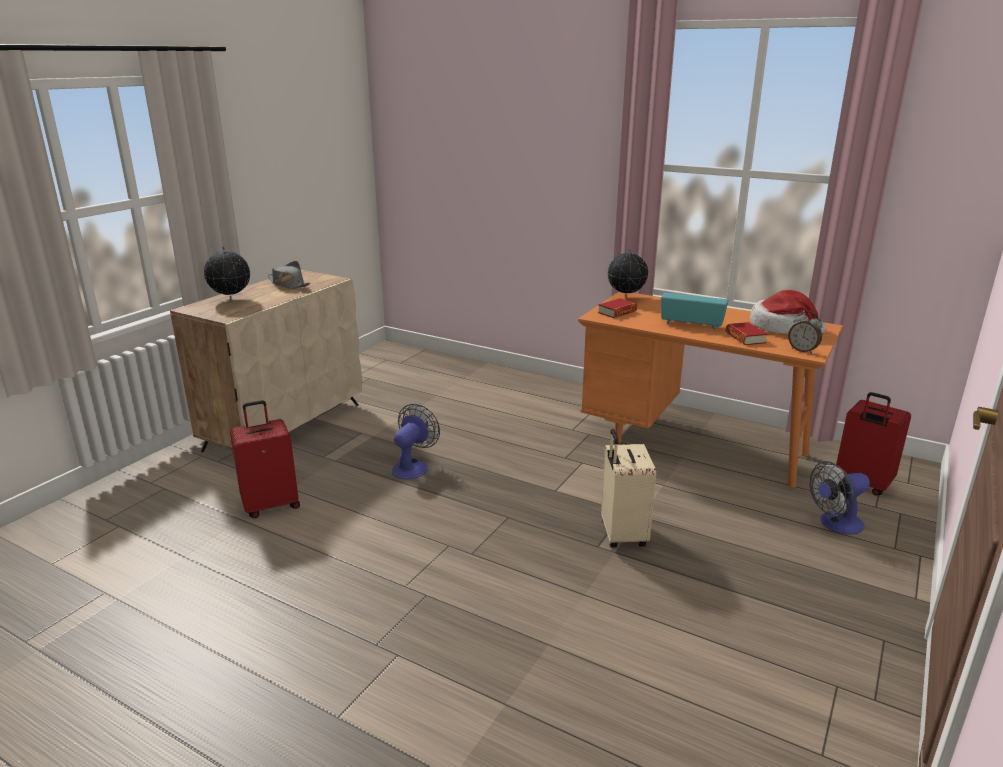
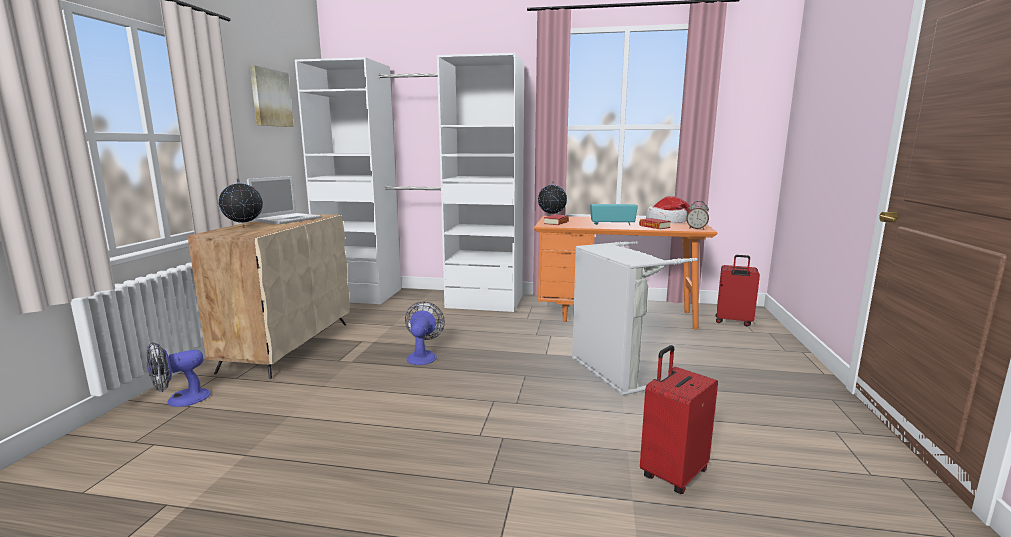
camera: 20 degrees left, 10 degrees down
(271, 505) = (312, 400): red suitcase -> red suitcase (672, 474)
(287, 125) = (270, 98): none -> picture
(288, 284) = (288, 219): grey hat -> laptop
(467, 375) = (422, 298): none -> white wardrobe
(621, 534) = (616, 372): beige suitcase -> grey laundry basket
(835, 524) = (740, 344): fan -> fan (180, 400)

